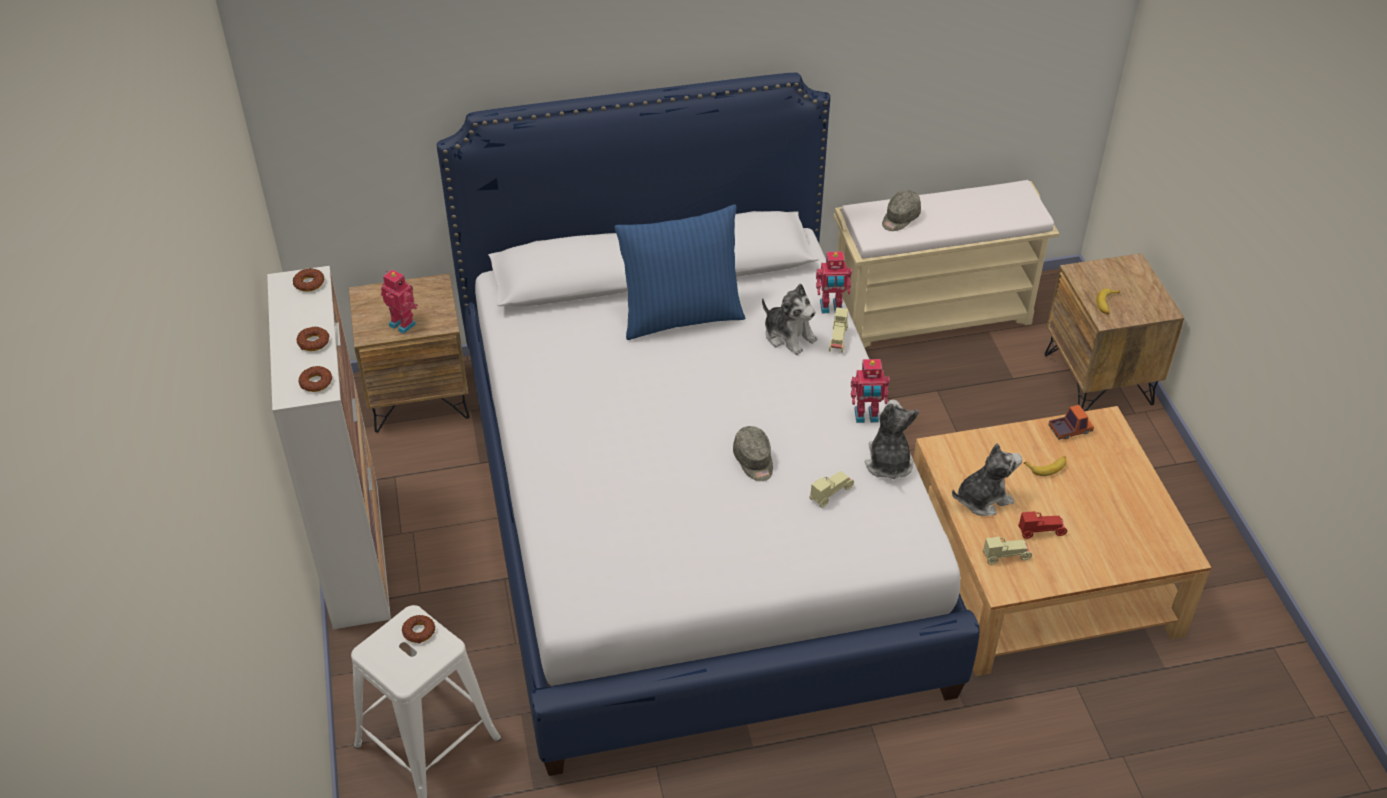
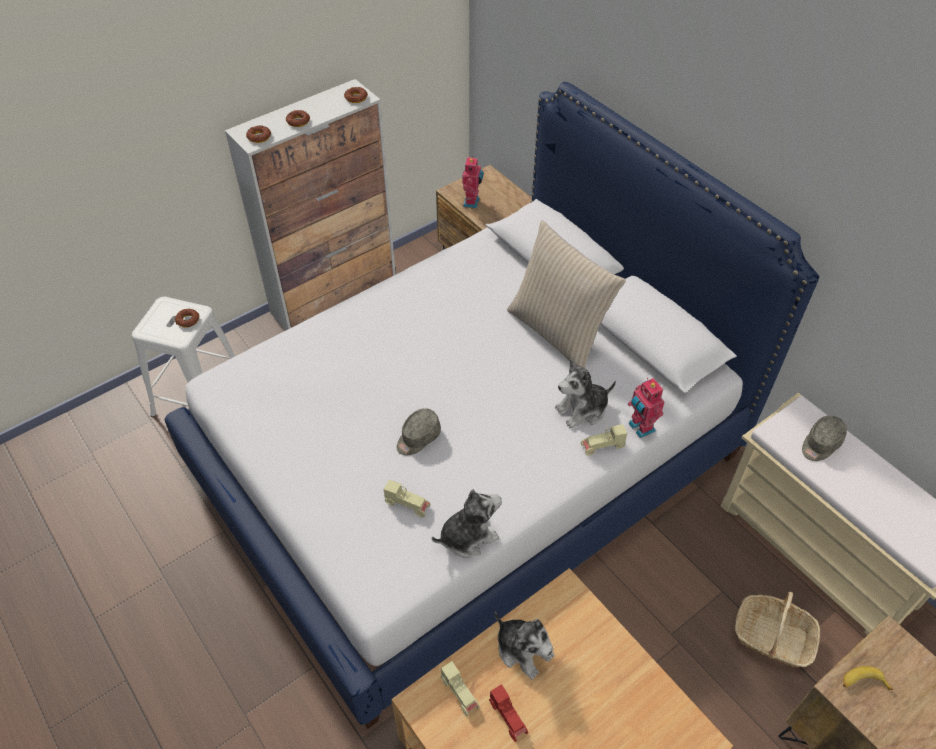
camera: 65 degrees right, 5 degrees up
(681, 316) = (558, 332): blue pillow -> beige pillow
(789, 336) = (582, 410): plush toy -> plush toy turned 45 degrees clockwise
(866, 416) = (516, 500): toy robot -> none
(900, 218) = (820, 444): grey cap -> grey cap turned 60 degrees counterclockwise
(994, 380) = (772, 637): none -> basket
(1047, 467) = (598, 697): banana -> none
(1070, 430) = (665, 705): toy truck -> none

